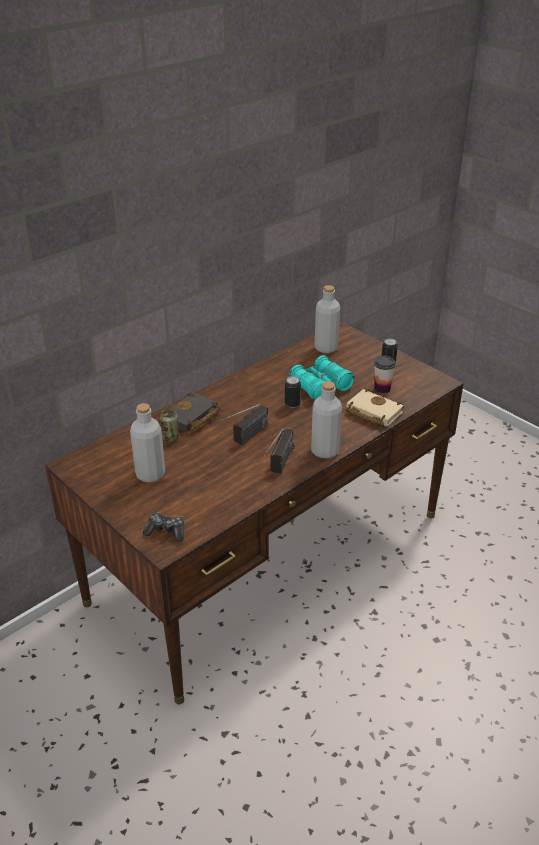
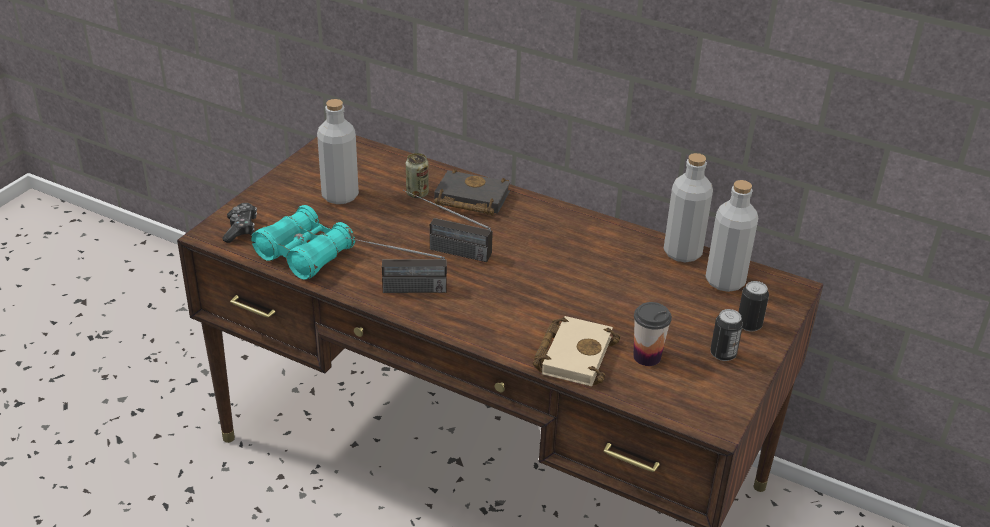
camera: 70 degrees right, 0 degrees up
(292, 404) = (548, 274): can -> can (749, 325)
(321, 386) = (612, 293): turquoise binoculars -> turquoise binoculars (304, 254)
(325, 451) = (451, 323): grey bottle -> grey bottle (682, 252)

